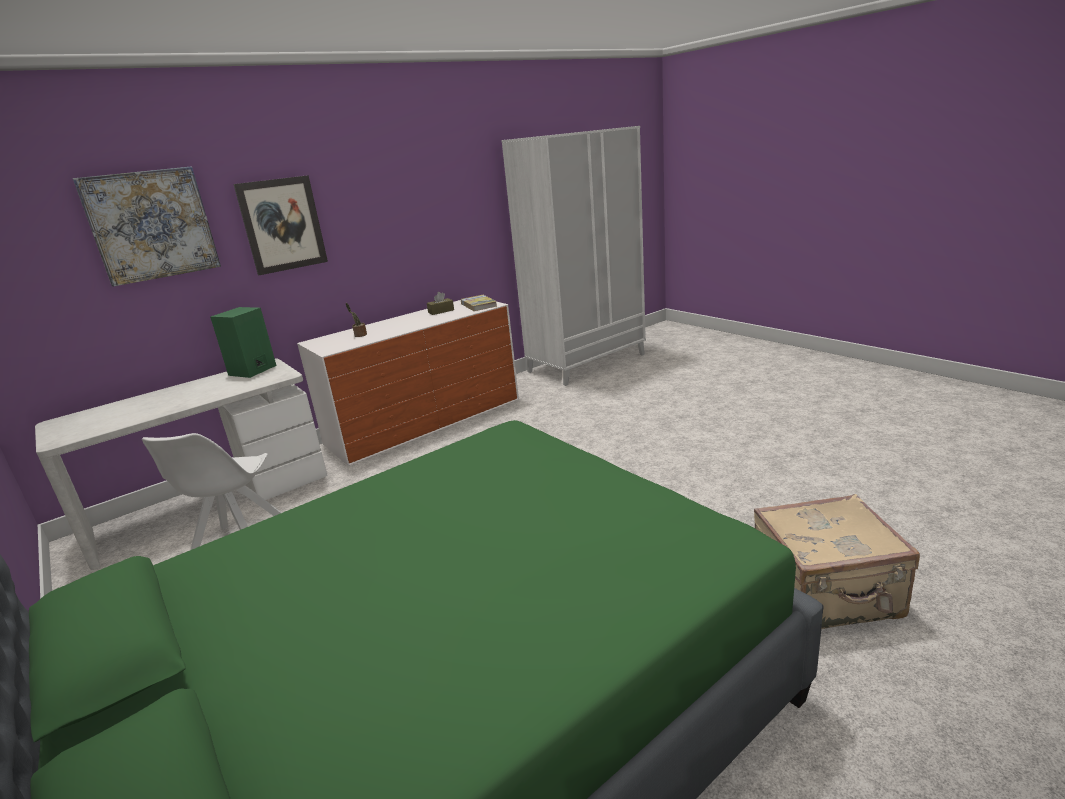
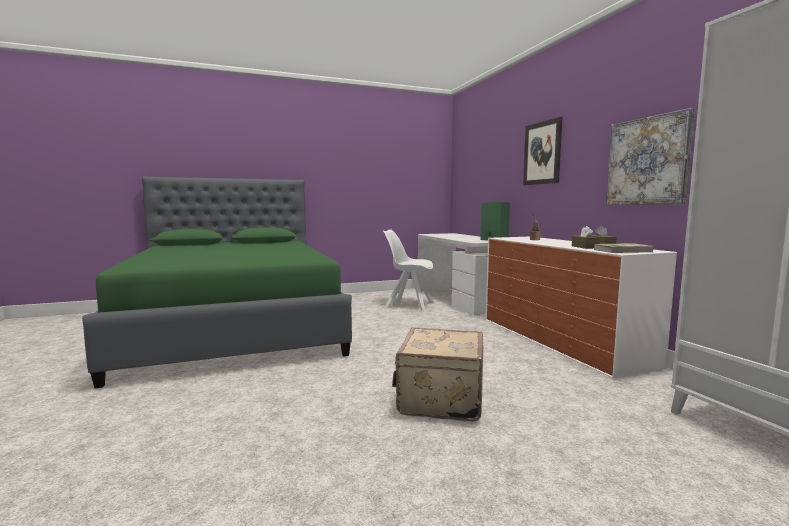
camera: 105 degrees right, 15 degrees down
(151, 225) = (497, 150): picture -> picture (647, 161)
(450, 314) = (584, 247): none -> brown tissue box
(826, 595) = (114, 426): beige suitcase -> beige suitcase (439, 399)

